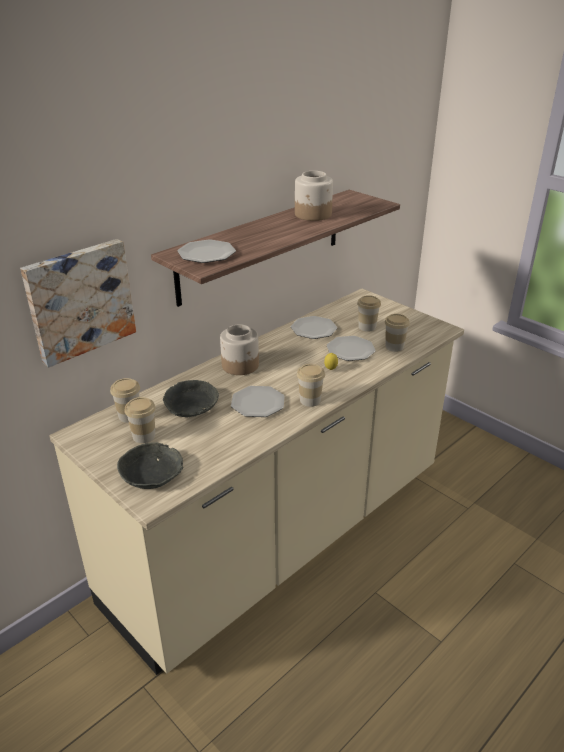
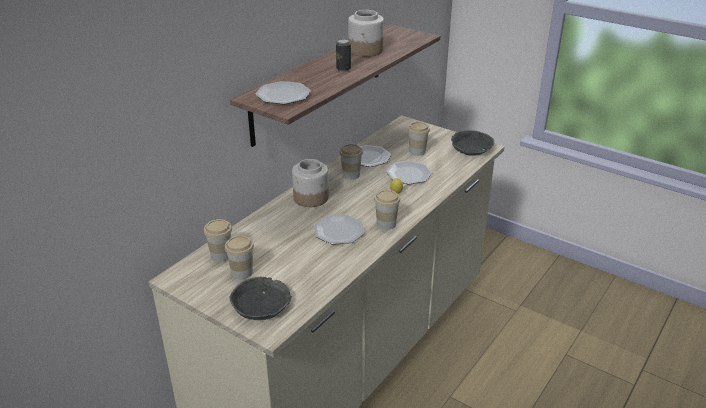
camera: 10 degrees left, 0 degrees up
(79, 300) = (171, 148): picture -> none
(191, 406) = (277, 240): grey bowl -> grey bowl (471, 148)
(281, 231) = (343, 69): none -> can
(394, 347) = (447, 167): cup -> cup (351, 175)

